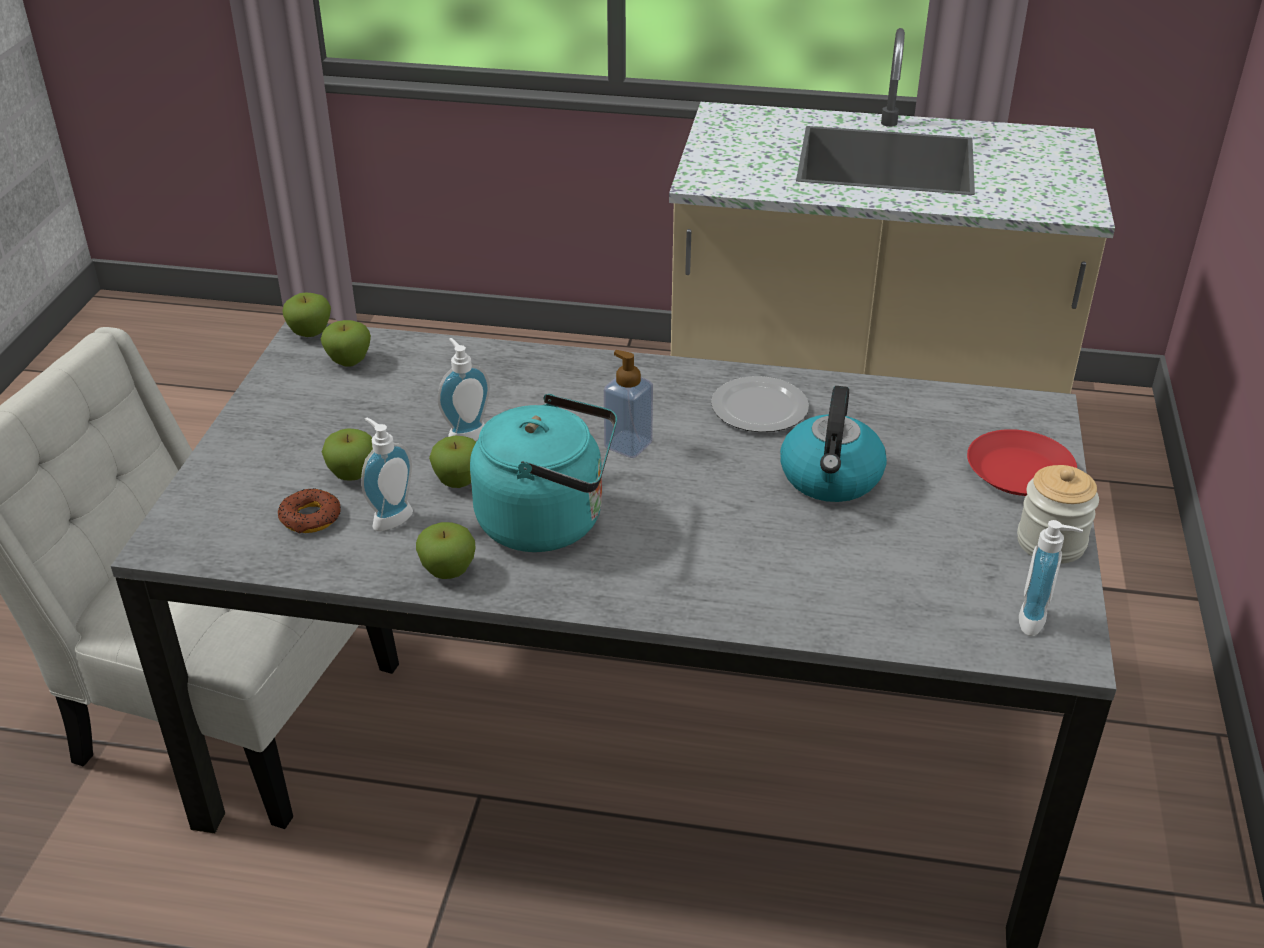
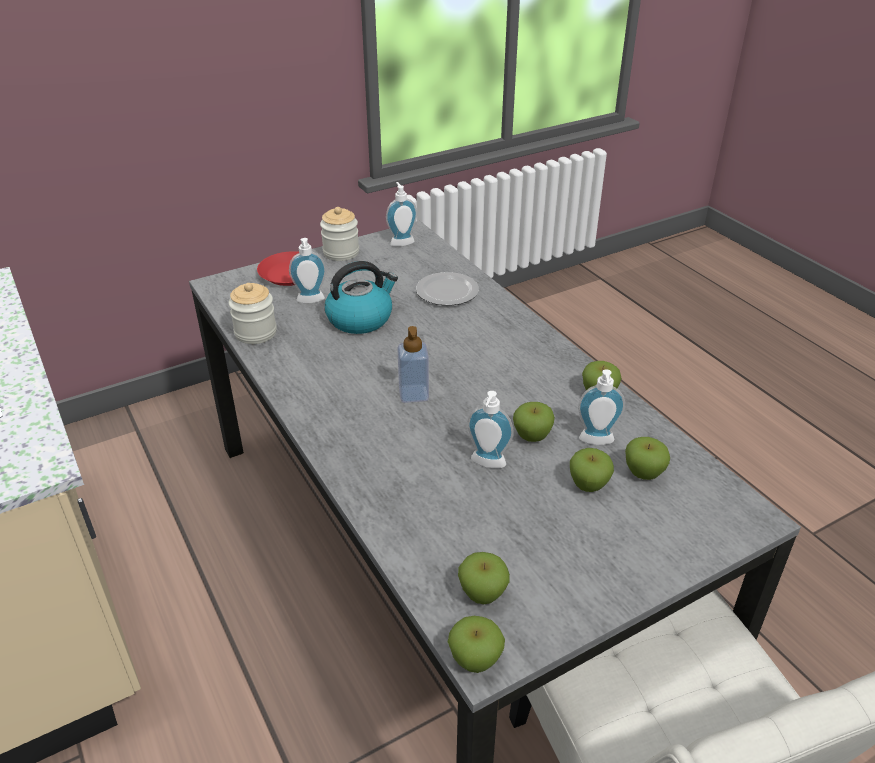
camera: 130 degrees left, 0 degrees up
(310, 517) = (643, 473): donut -> apple
(549, 521) = (516, 384): turquoise kettle -> none
(758, 409) = (318, 366): plate -> plate (448, 291)
(881, 396) = (256, 333): none -> jar
(919, 459) = (311, 301): none -> soap dispenser

